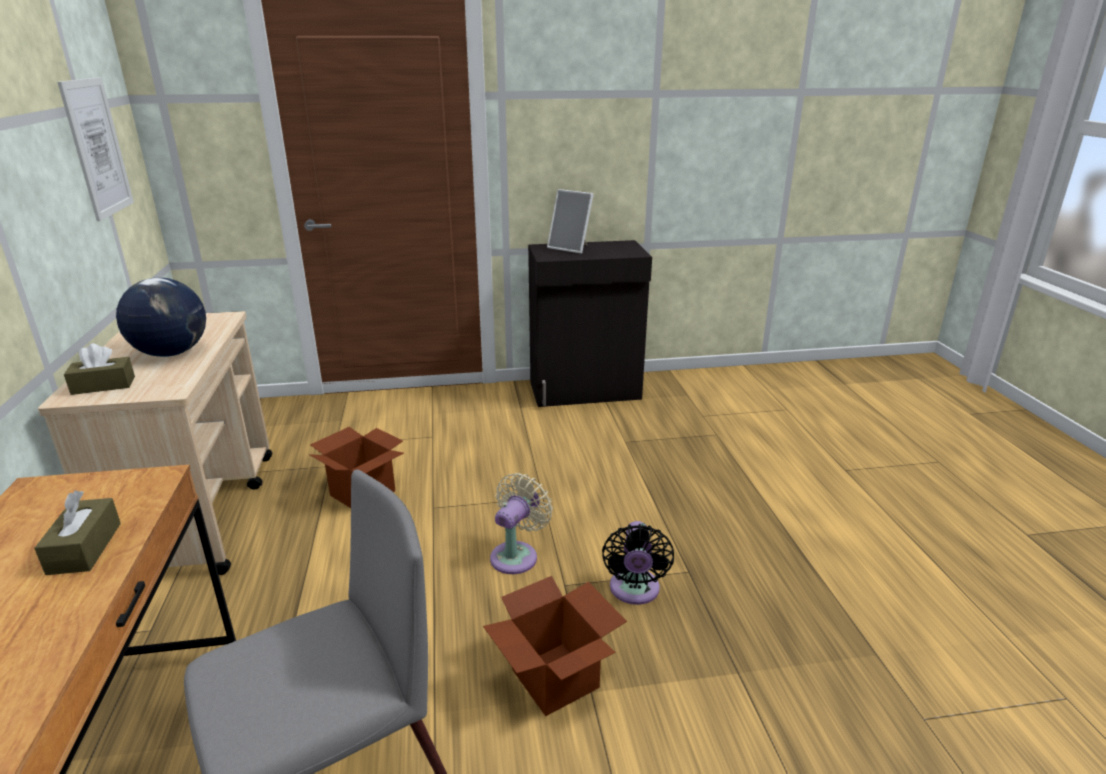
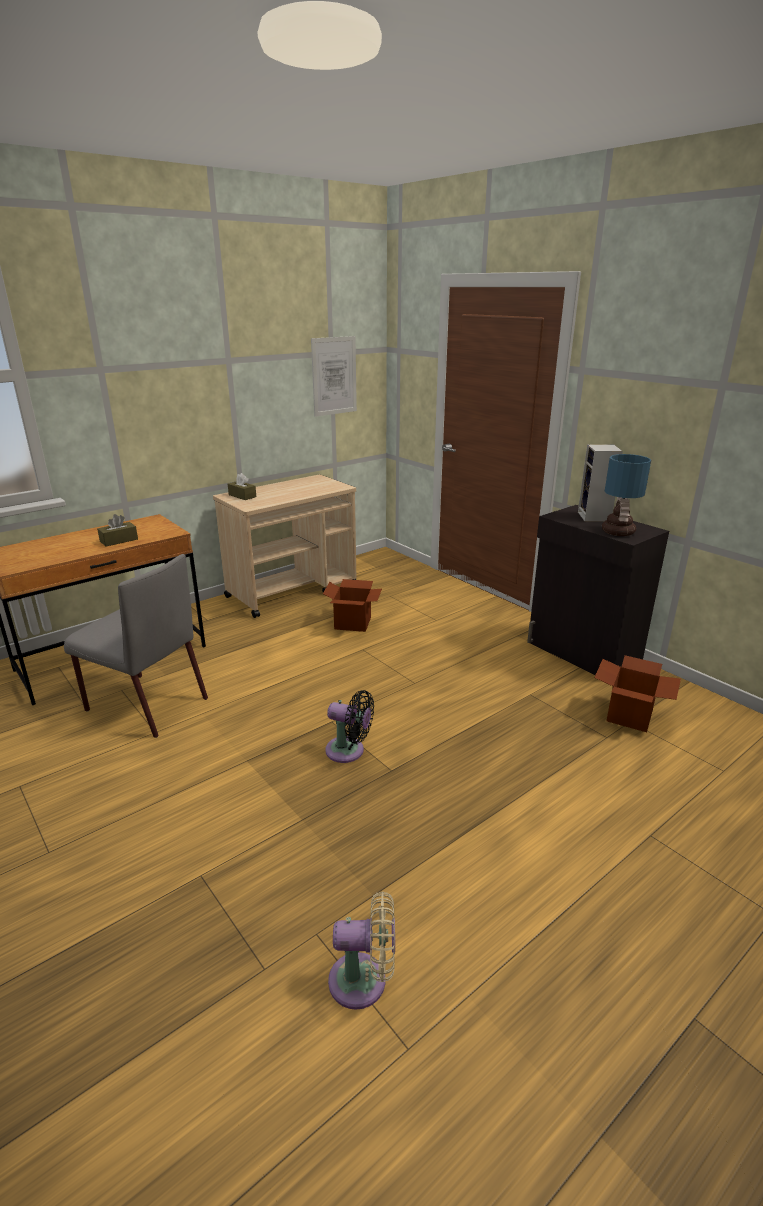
camera: 60 degrees right, 0 degrees up
(172, 353) = (287, 493): globe -> none
(517, 555) = (344, 694): beige fan -> beige fan (364, 981)
(554, 678) = (248, 744): cardboard box -> cardboard box (629, 716)
(571, 248) = (595, 517): picture frame -> speaker
(615, 252) = (617, 531): none -> table lamp
(634, 591) = (349, 751): black fan -> black fan turned 135 degrees counterclockwise

